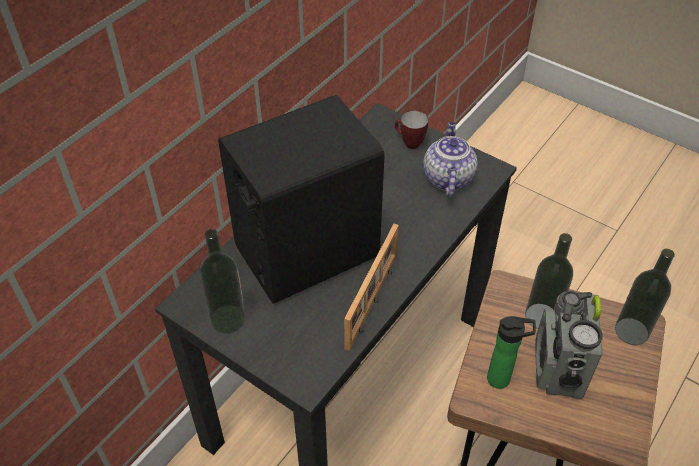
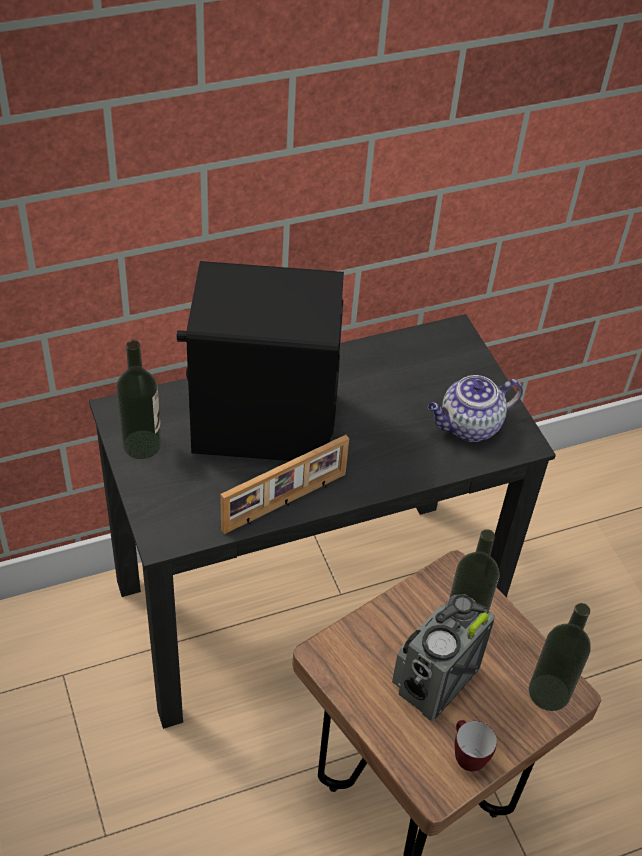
camera: 30 degrees right, 0 degrees up
(408, 143) = (460, 371): mug -> mug (466, 756)
(447, 177) = (469, 426): teapot -> teapot turned 150 degrees counterclockwise
(502, 379) = (368, 655): bottle -> none

